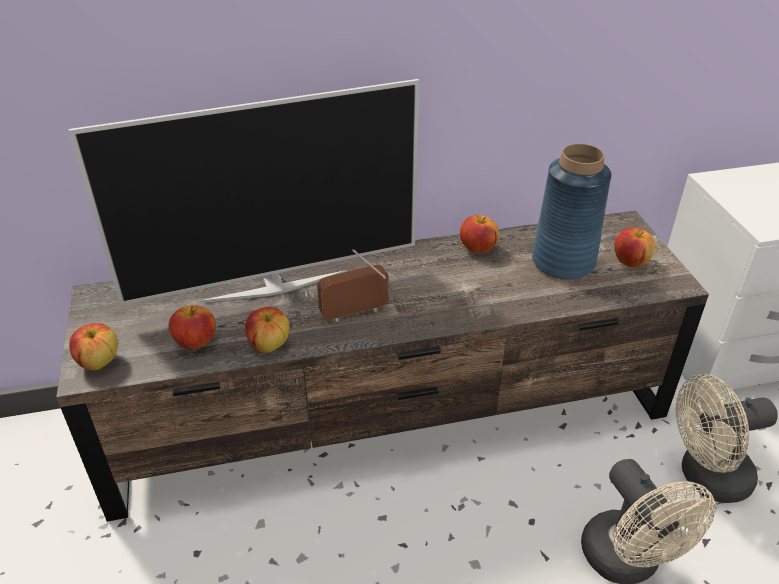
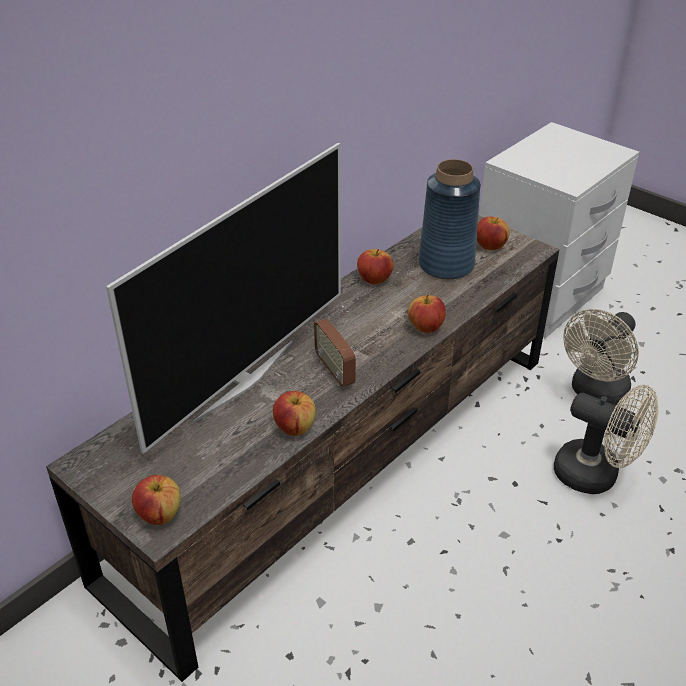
camera: 35 degrees left, 0 degrees up
(195, 342) = (229, 456): apple -> apple (426, 327)
(354, 313) = (335, 371): radio -> radio turned 60 degrees counterclockwise

